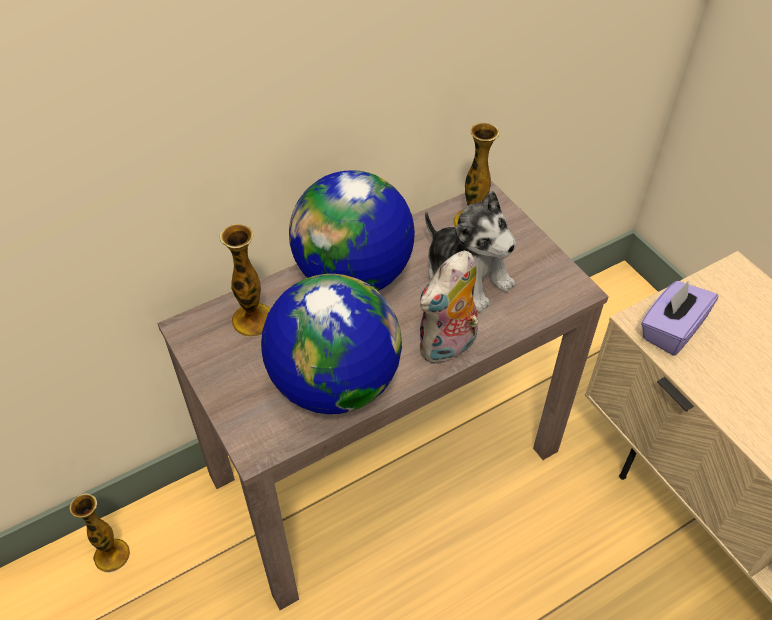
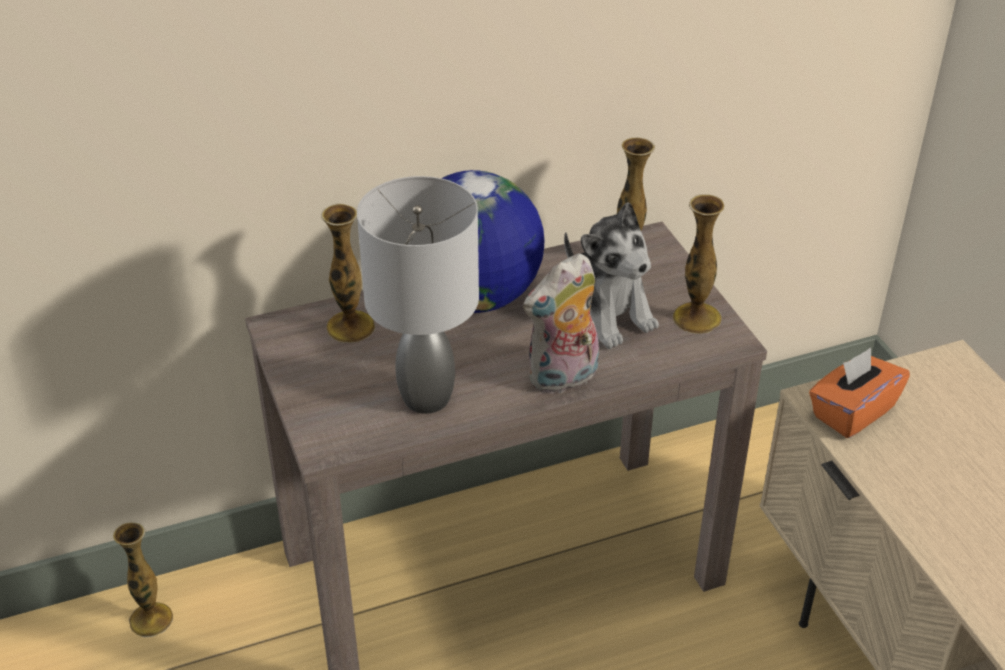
camera: 10 degrees right, 10 degrees down
(334, 383) = (425, 396): globe -> grey table lamp
(544, 271) = (696, 318): none -> vase
(671, 330) = (852, 412): purple tissue box -> orange tissue box

